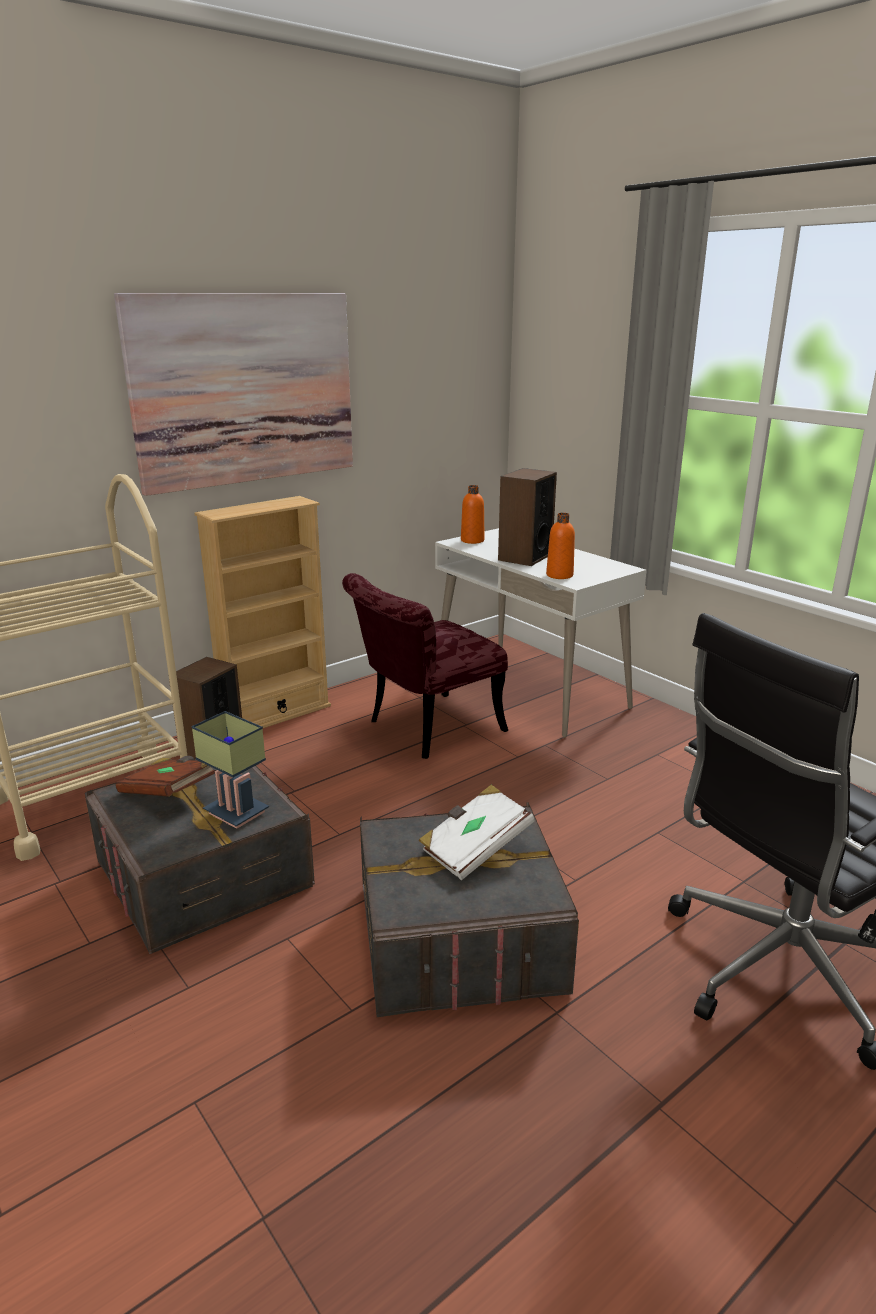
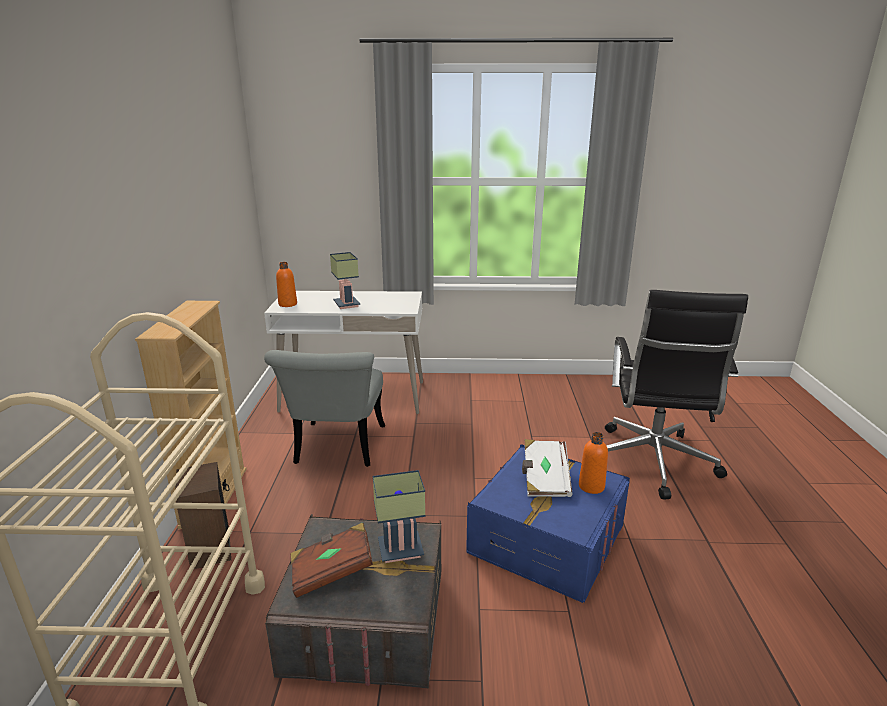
camera: 50 degrees left, 0 degrees up
(245, 389) = (142, 212): picture -> none
(424, 730) = (337, 450): red chair -> grey chair
(459, 938) = (547, 540): grey storage box -> blue storage box
(524, 557) = (345, 304): speaker -> table lamp
(559, 575) = (390, 308): orange bottle -> orange bottle (591, 486)

